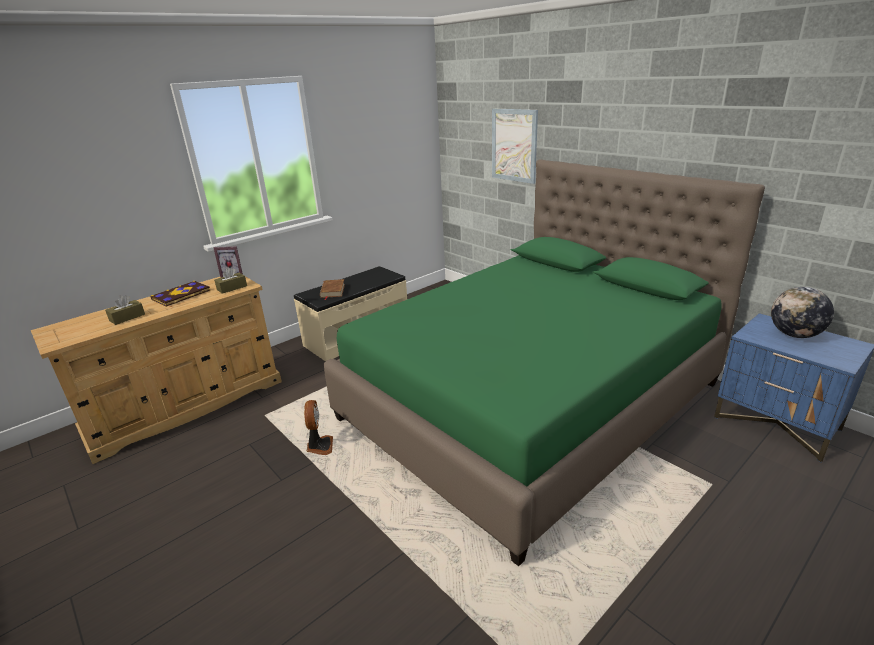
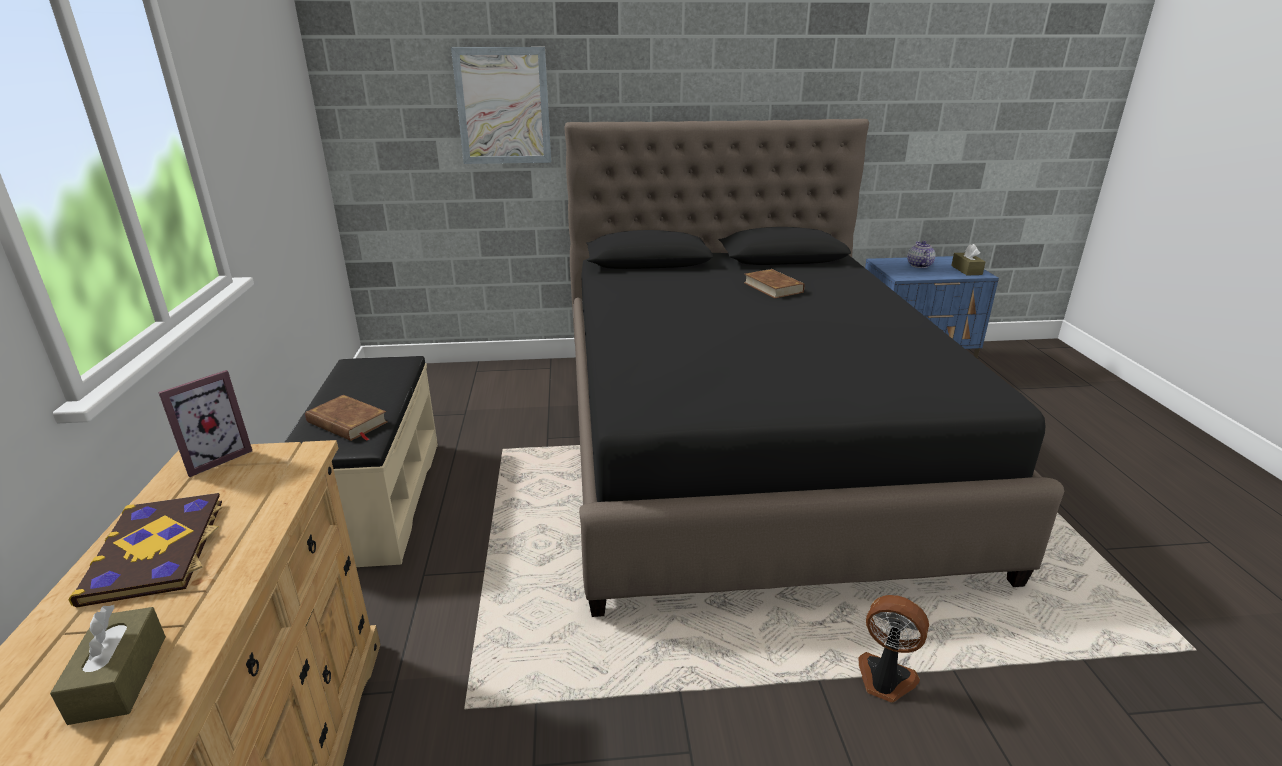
camera: 55 degrees left, 0 degrees up
(232, 288) = (271, 473): brown tissue box -> brown tissue box (966, 270)
(319, 446) = (645, 666): fan -> fan (884, 680)
(530, 401) = (746, 446): green bed -> black bed
(583, 300) = (773, 287): none -> brown book
(794, 335) = (919, 265): globe -> teapot

